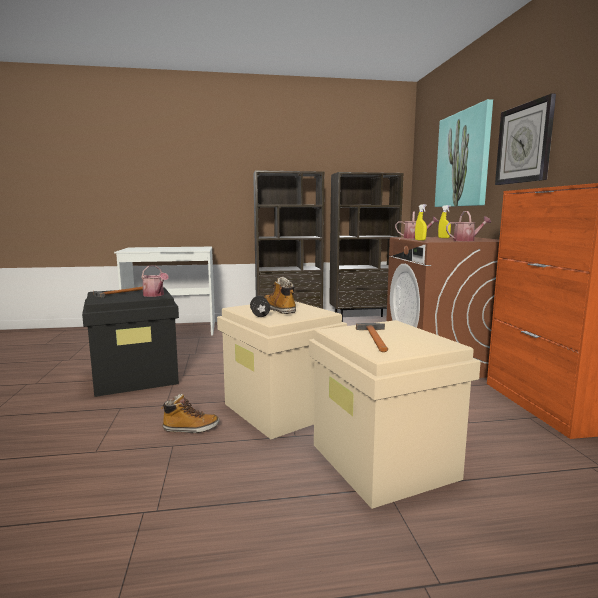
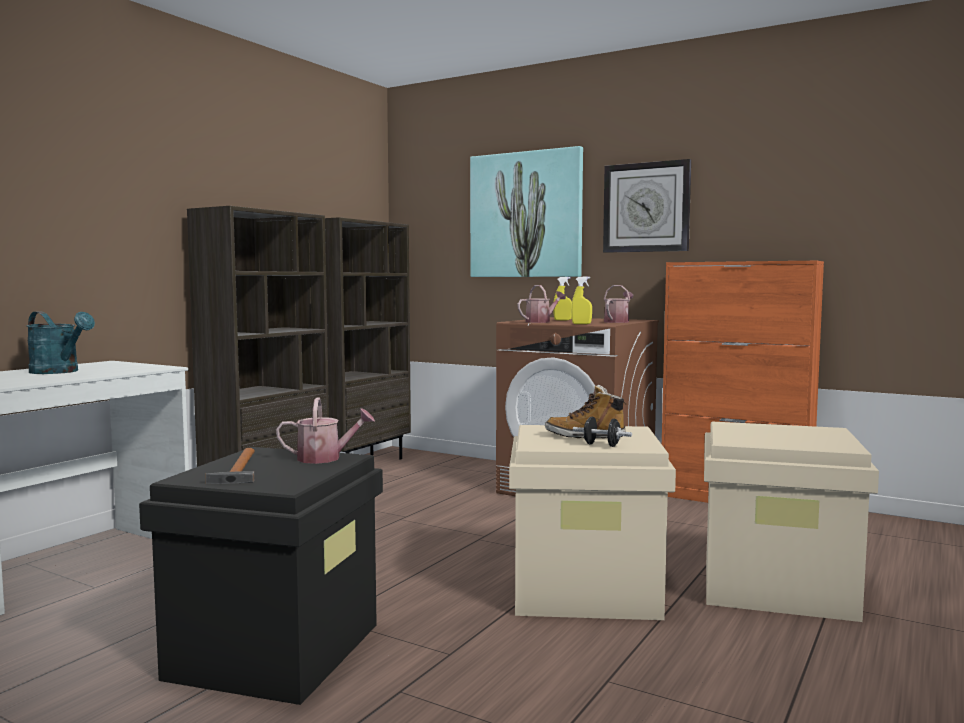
camera: 50 degrees left, 5 degrees down
(168, 248) = (59, 372): none -> turquoise watering can
(190, 428) = (567, 656): boot -> none
(375, 338) = (780, 437): hammer -> none

